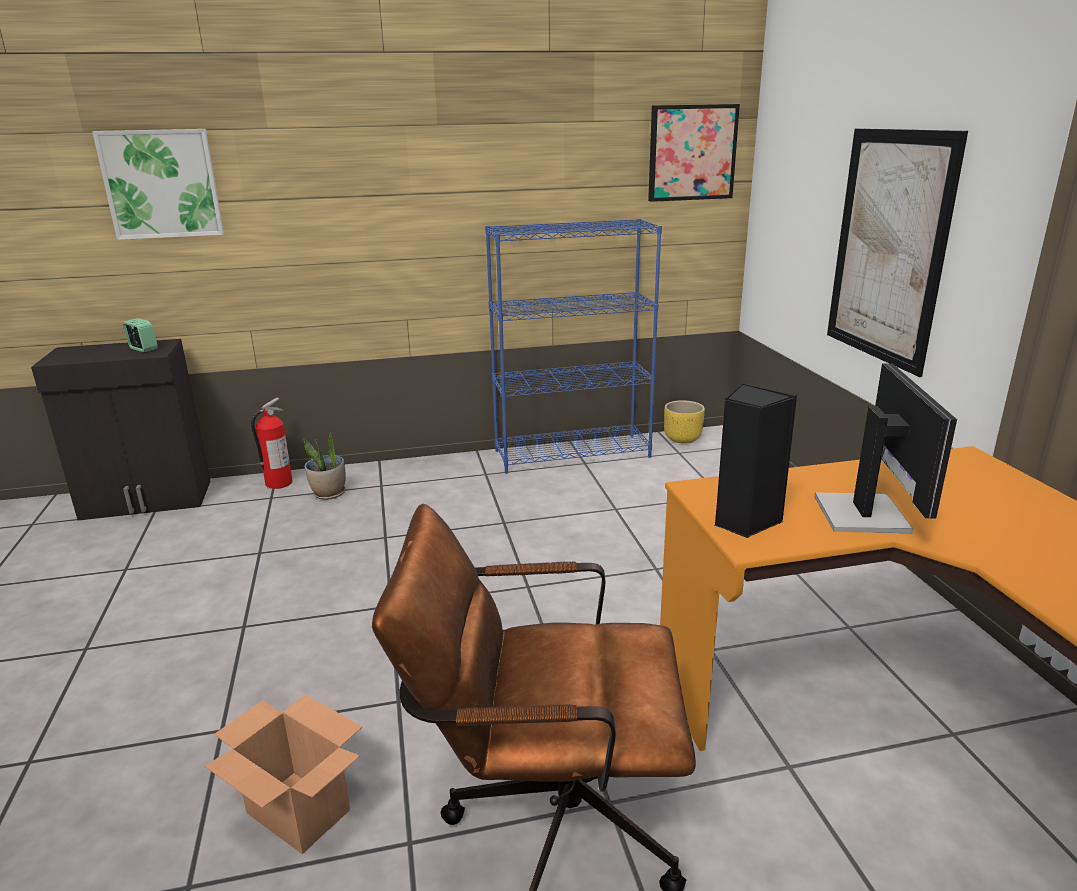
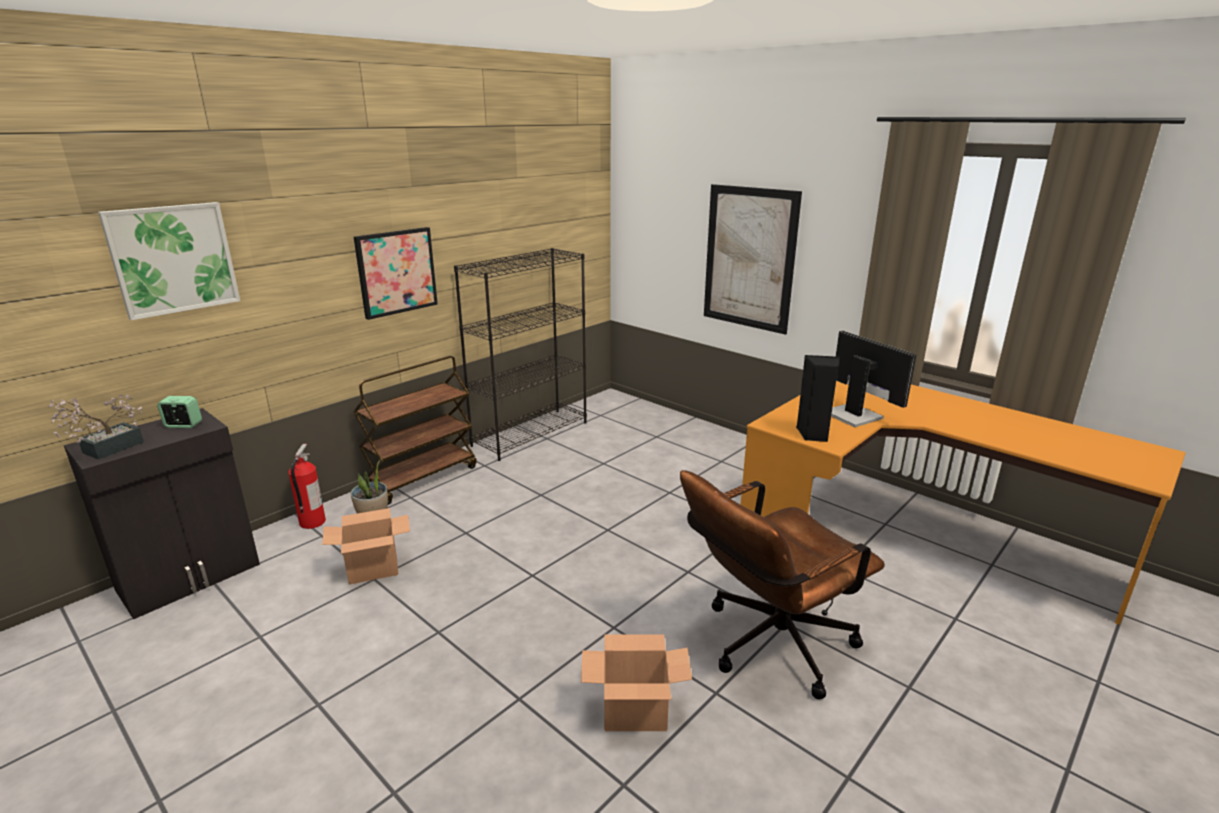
camera: 35 degrees left, 0 degrees up
(69, 356) = (106, 449): none -> potted plant
(270, 543) = (374, 569): none -> cardboard box
(414, 469) = (422, 477): none -> brown cart
(573, 453) = (530, 433): blue bookcase -> black bookcase
(682, 439) = (592, 405): yellow planter -> none
(692, 153) = (577, 197): picture -> picture (396, 272)

